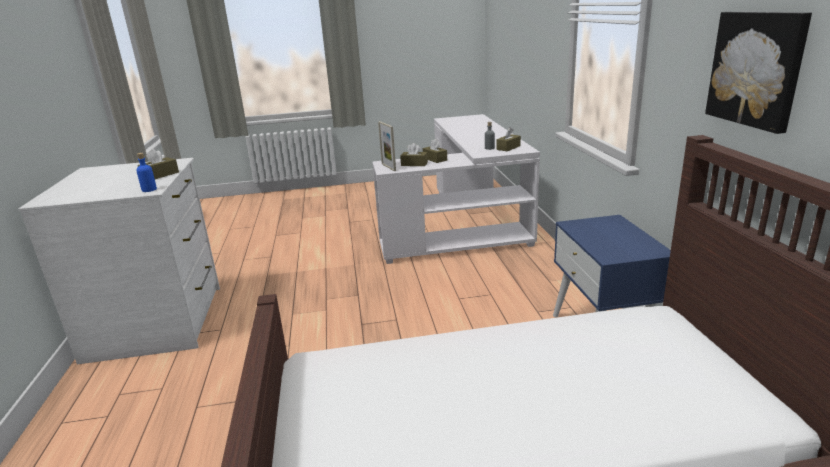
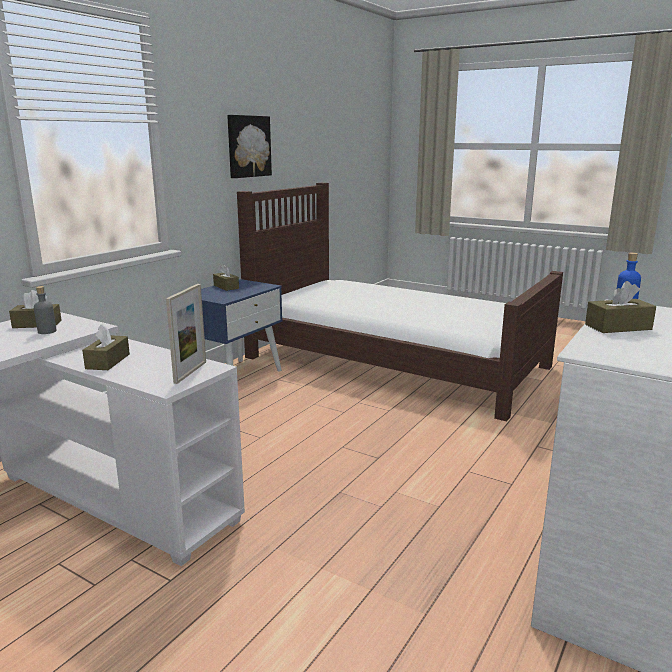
camera: 140 degrees left, 5 degrees down
(414, 164) = (152, 364): brown tissue box -> brown tissue box (226, 287)

